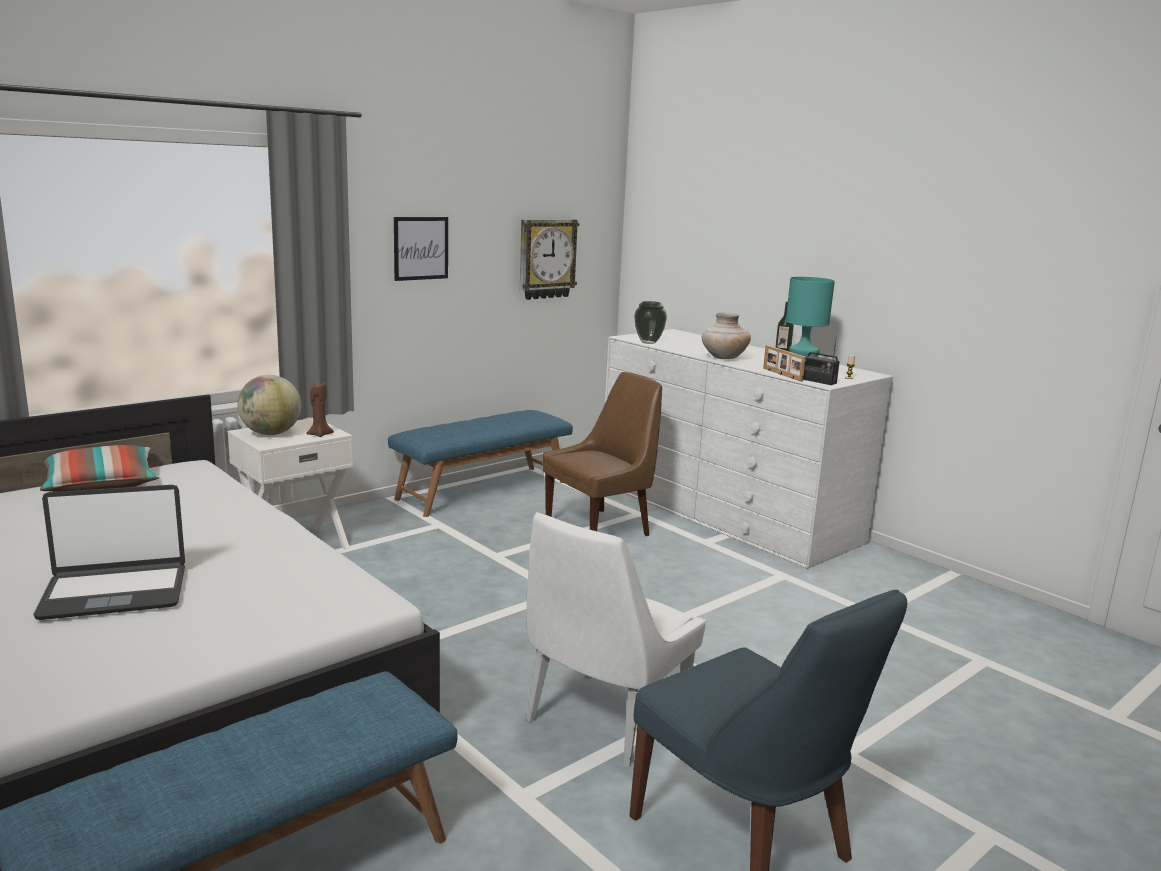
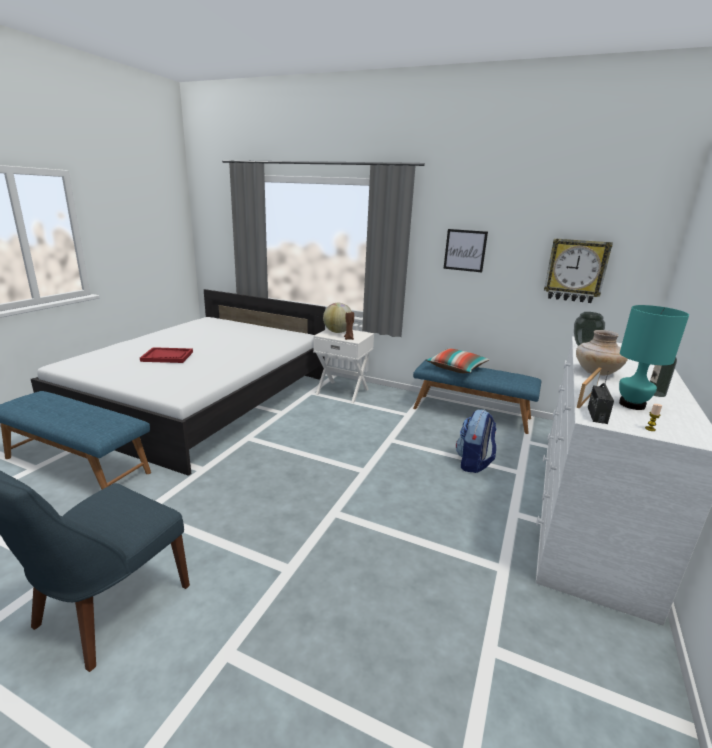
camera: 65 degrees right, 5 degrees up
(101, 486) = (267, 331): pillow -> pillow (456, 368)
(115, 592) = (167, 356): laptop -> red tray
(600, 528) = (474, 463): brown chair -> backpack
(602, 721) = (223, 521): white chair -> none

